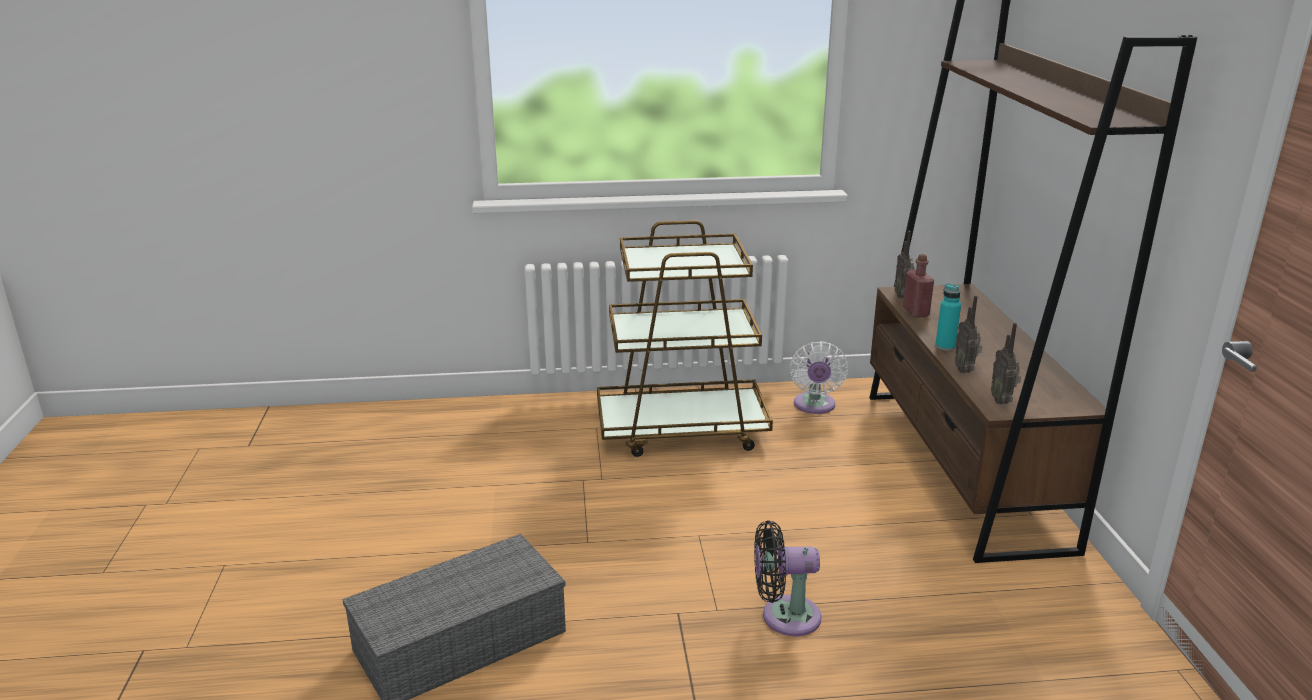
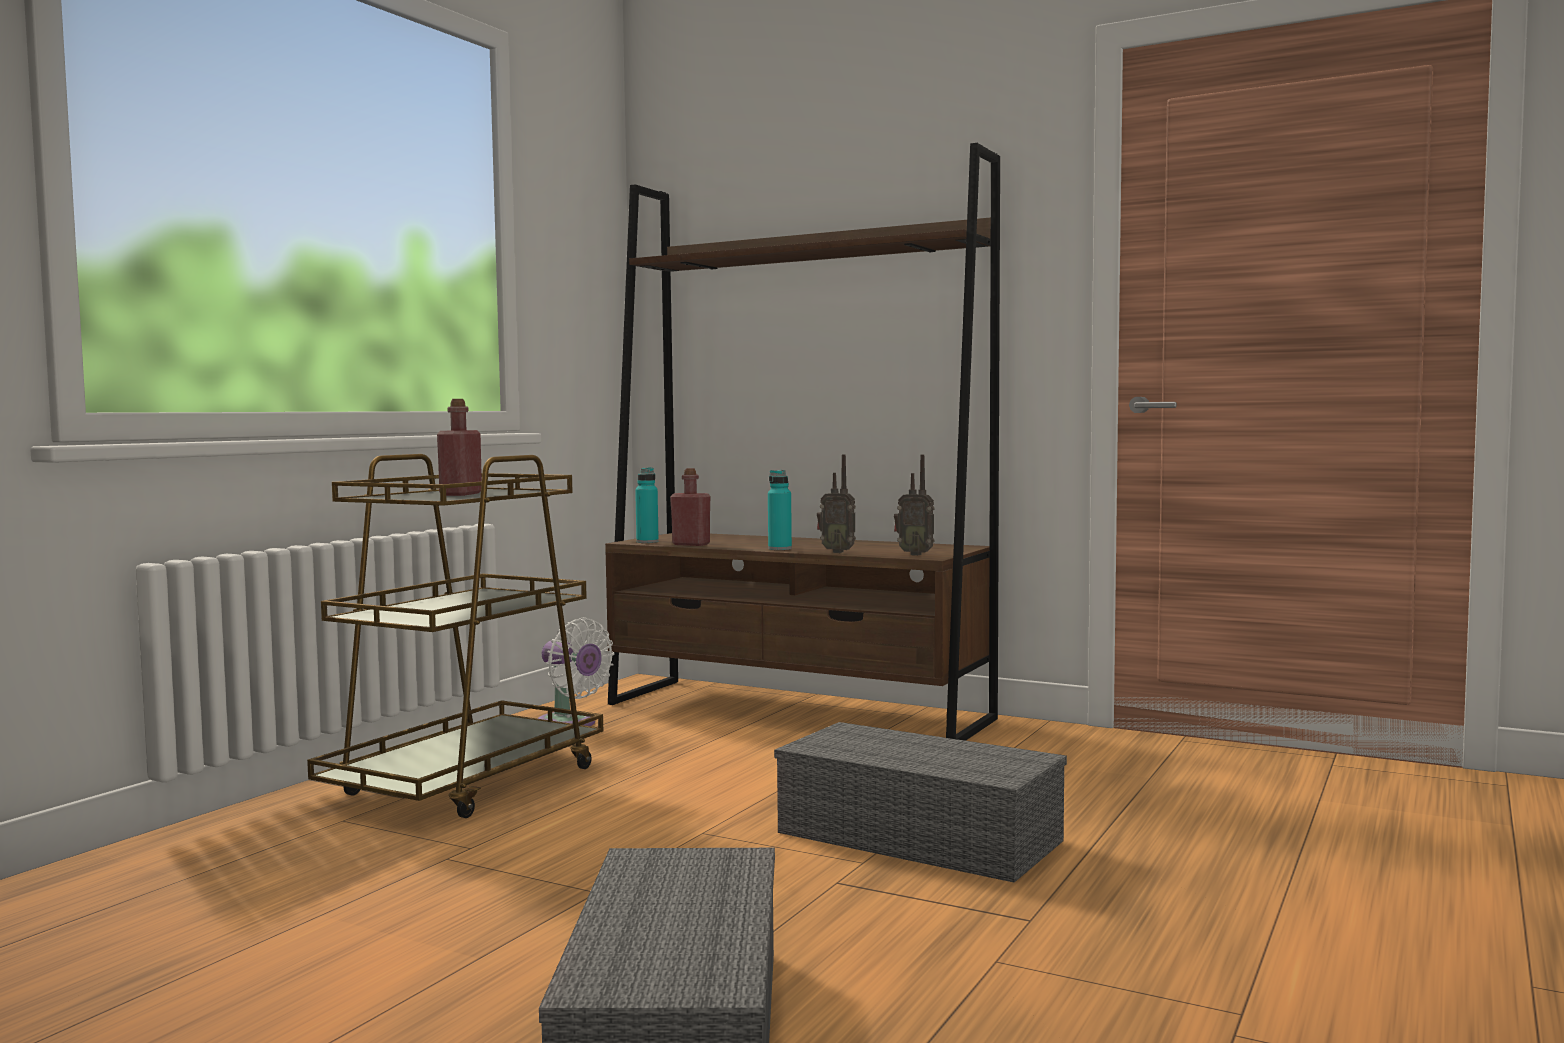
camera: 55 degrees left, 20 degrees down
(683, 262) = (461, 494): none -> red bottle
(784, 616) = (923, 836): black fan -> grey storage box
(903, 296) = (647, 542): radio -> turquoise bottle

